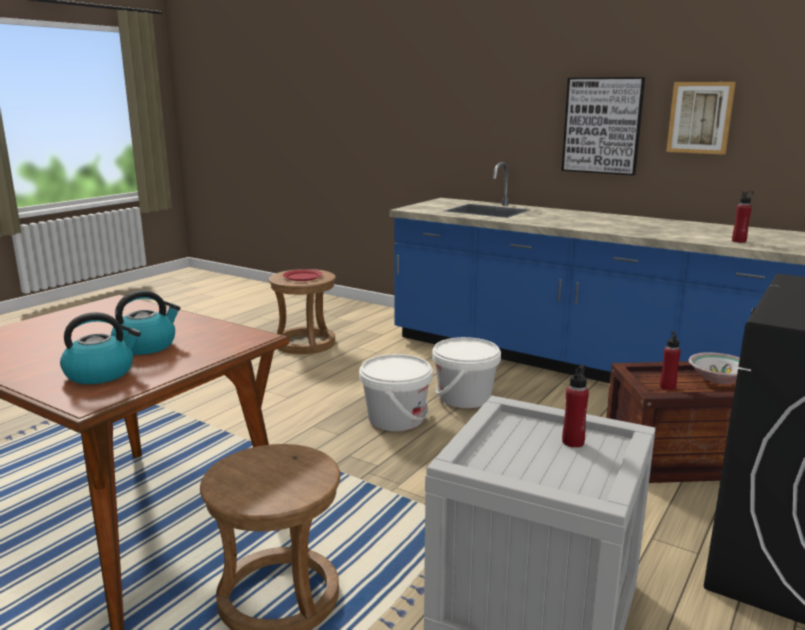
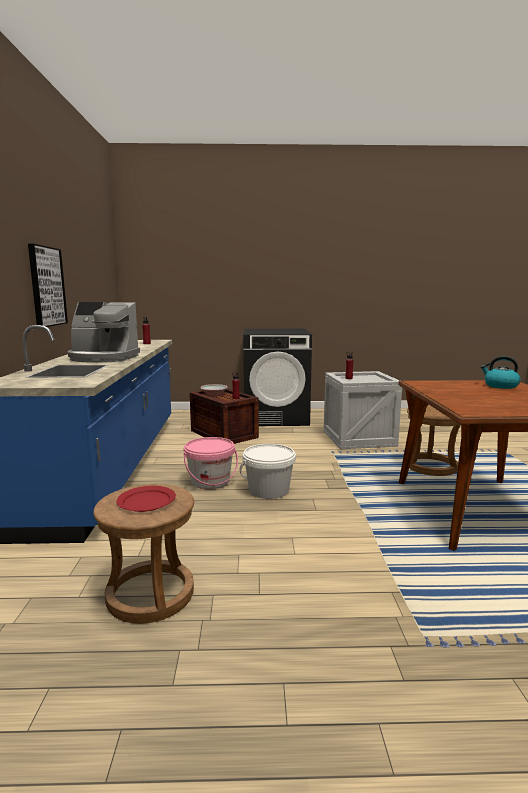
camera: 125 degrees left, 5 degrees down
(146, 346) = (471, 389): kettle -> none
(464, 397) = (210, 481): white bucket -> pink bucket
(564, 219) = (103, 358): none -> coffee machine
(700, 117) = (74, 280): picture -> none

